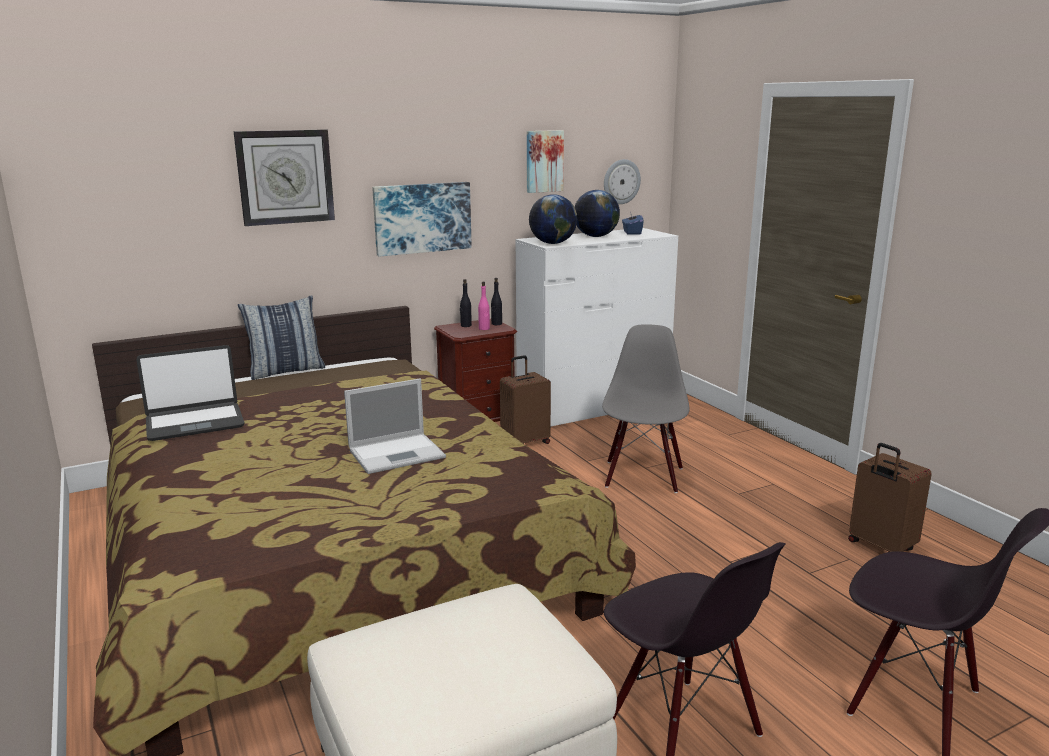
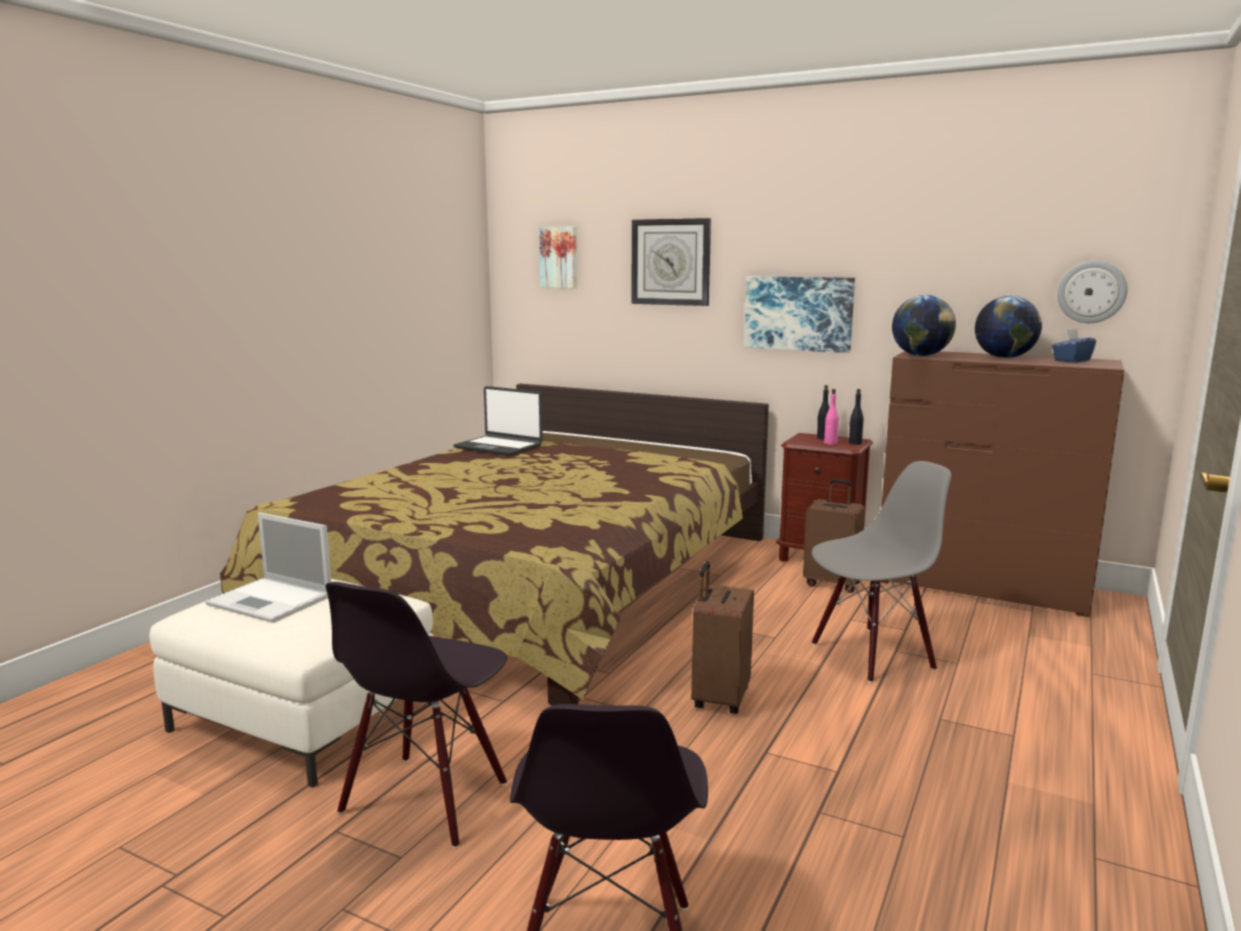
camera: 55 degrees right, 5 degrees down
(286, 371) = (641, 440): pillow -> none
(398, 453) = (528, 495): laptop -> laptop (272, 600)
(543, 161) = (962, 258): picture -> picture (559, 257)
(593, 408) = (981, 586): white dresser -> brown dresser
(880, 547) = (981, 857): brown suitcase -> brown suitcase (719, 699)

